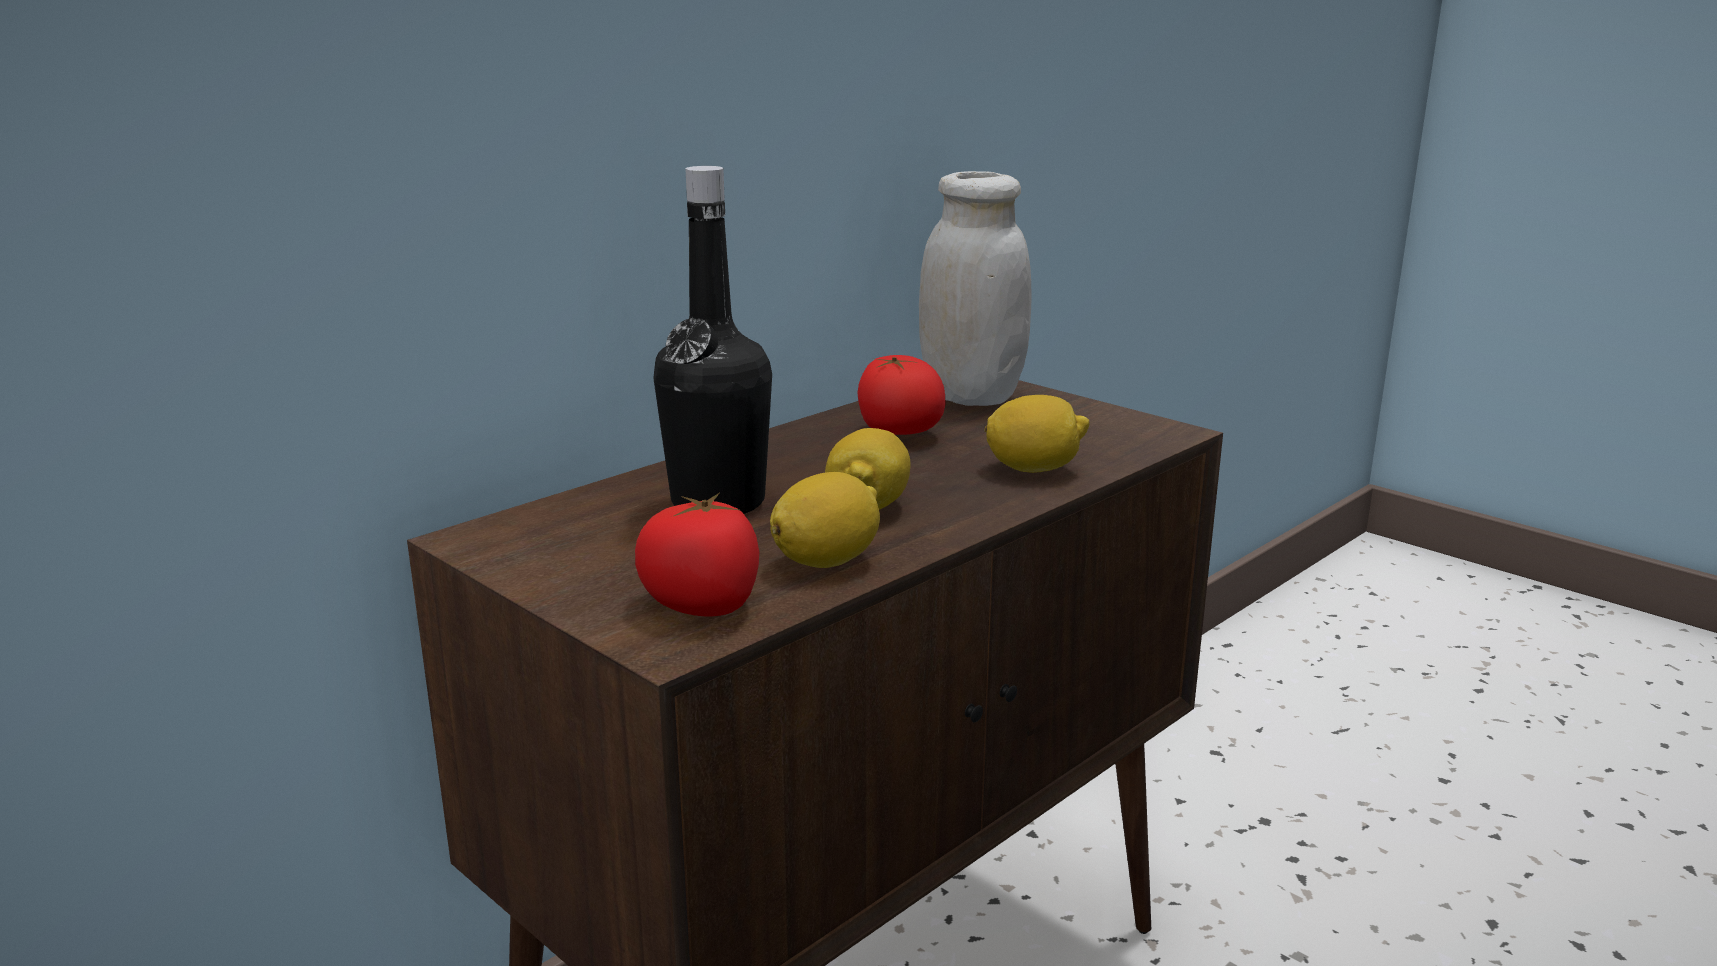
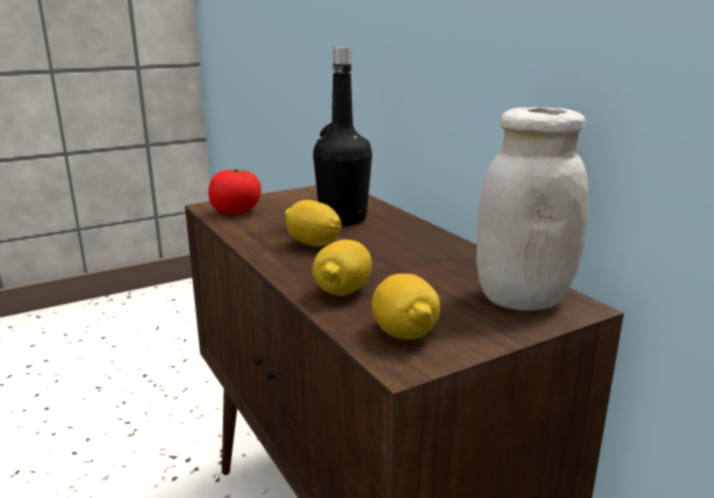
camera: 105 degrees right, 0 degrees up
(827, 561) = (256, 231): lemon -> lemon (404, 333)
(899, 432) = (436, 264): tomato -> none

